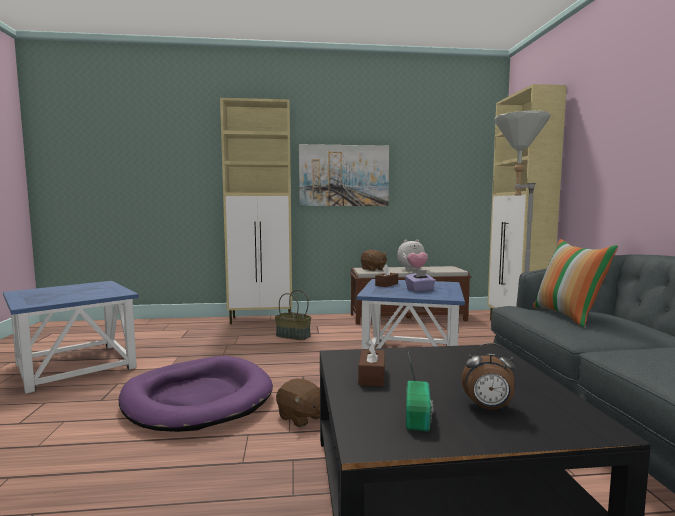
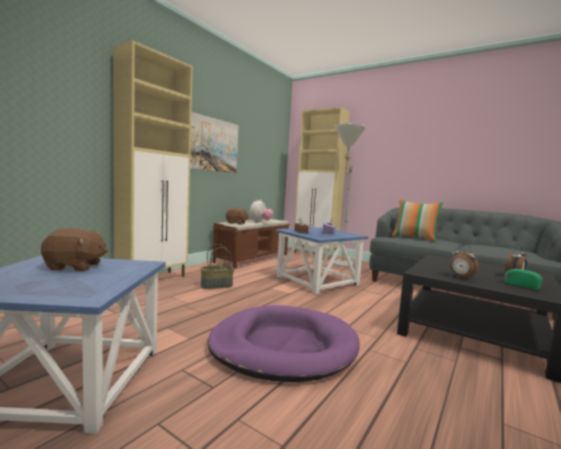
camera: 50 degrees left, 0 degrees up
(301, 417) = (362, 328): brown plush toy -> brown plush toy (75, 267)
(372, 376) = (461, 277): brown tissue box -> alarm clock

